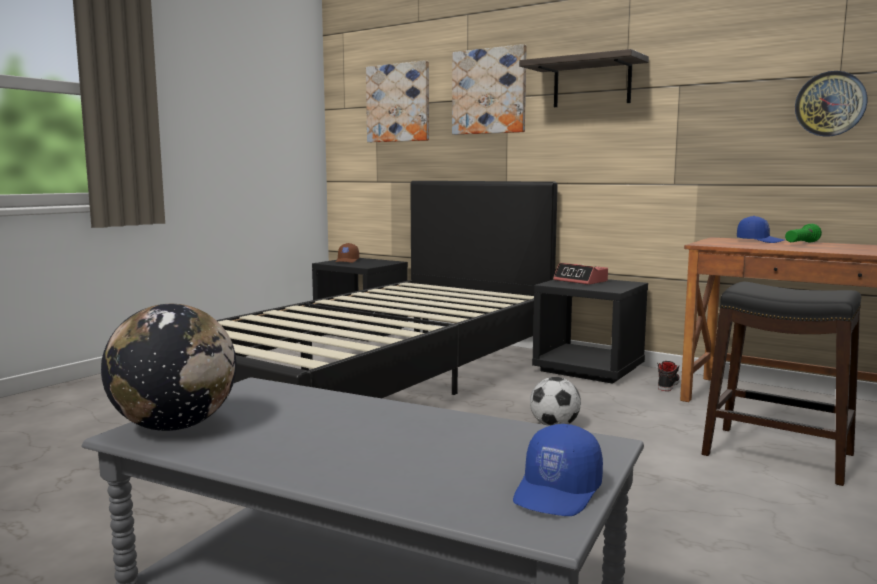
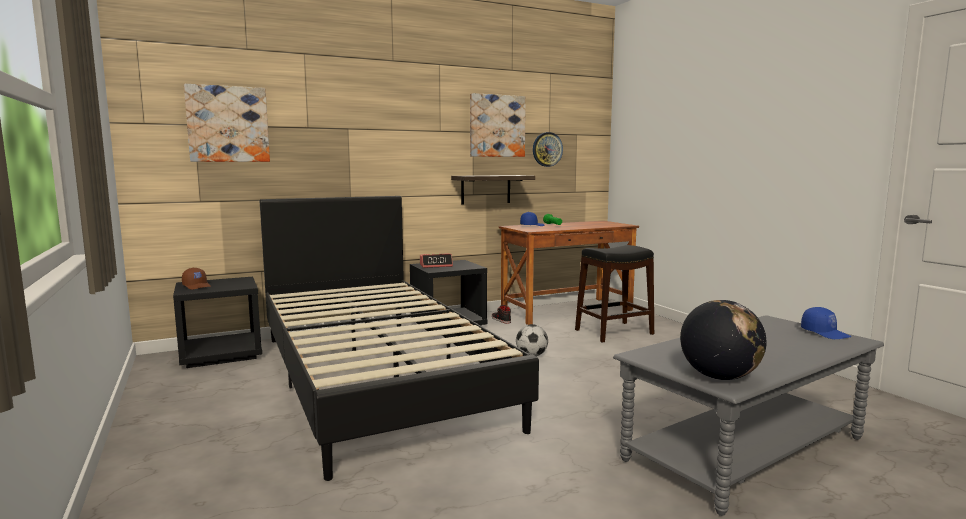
camera: 60 degrees left, 0 degrees up
(489, 91) = (332, 122): picture -> picture (497, 126)
(592, 83) = (418, 125): shelf -> shelf (485, 189)

